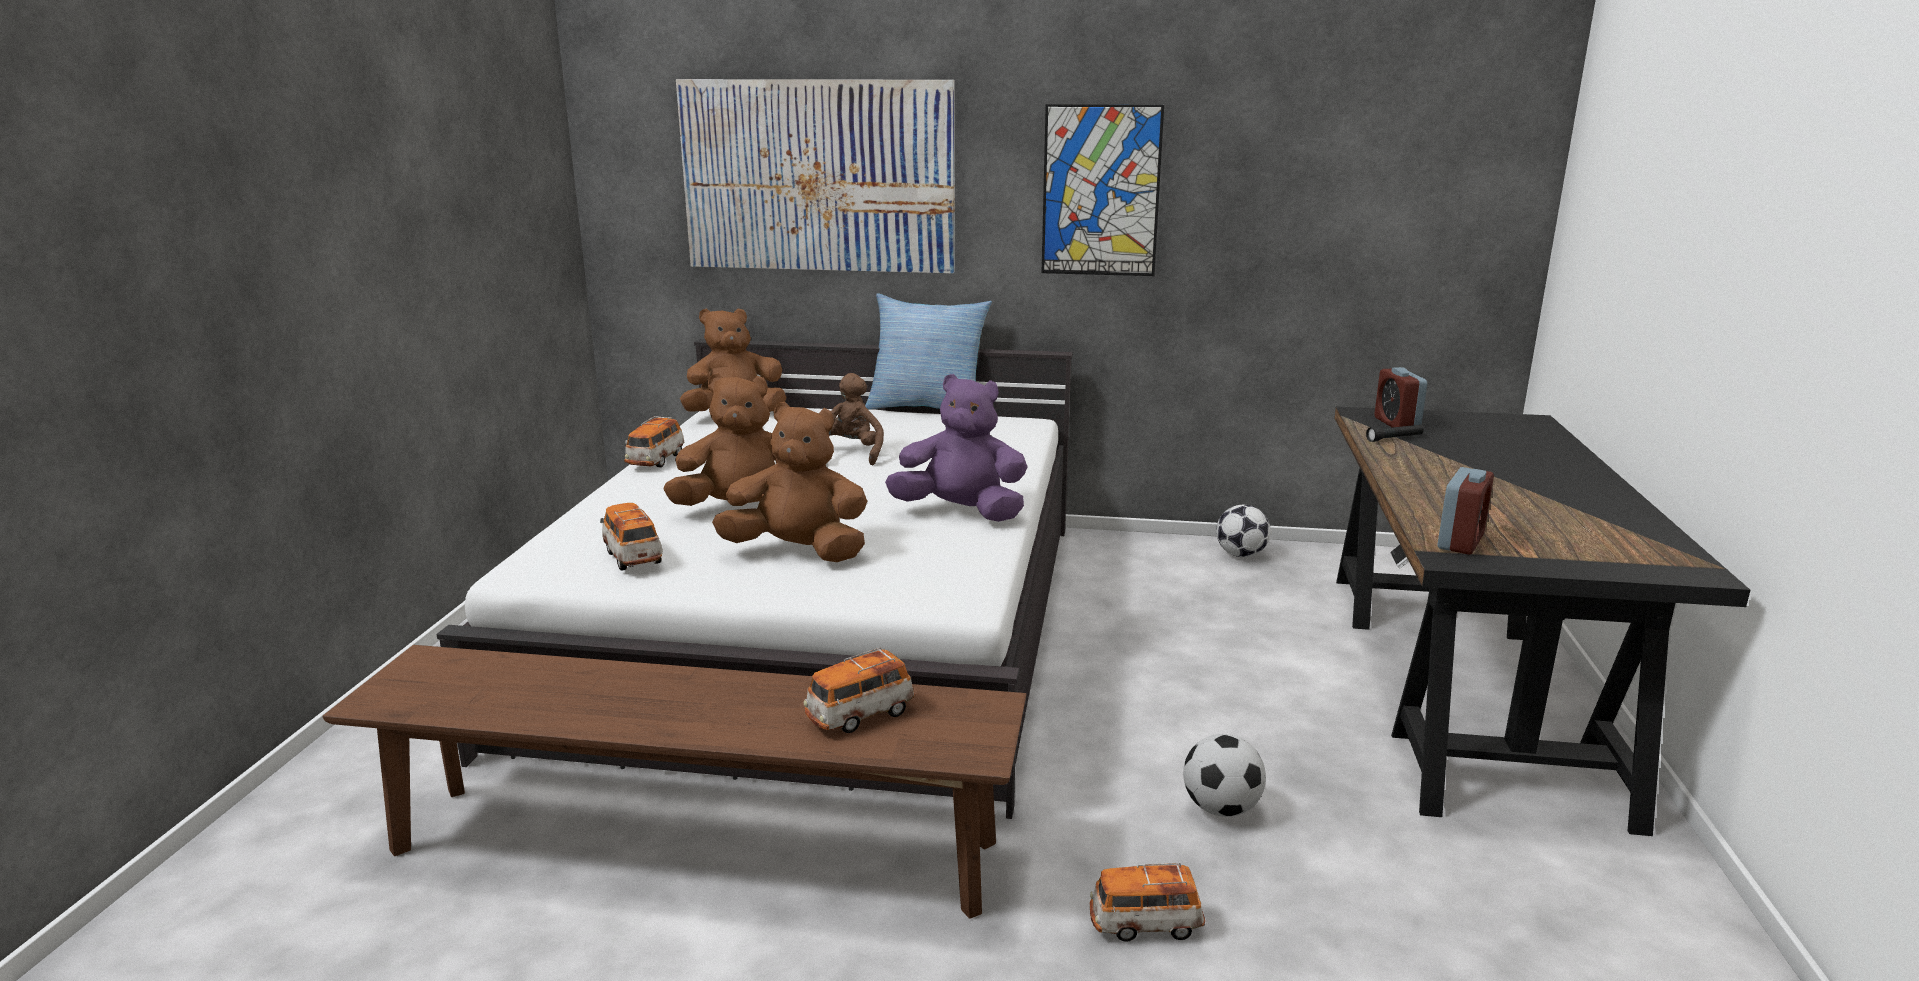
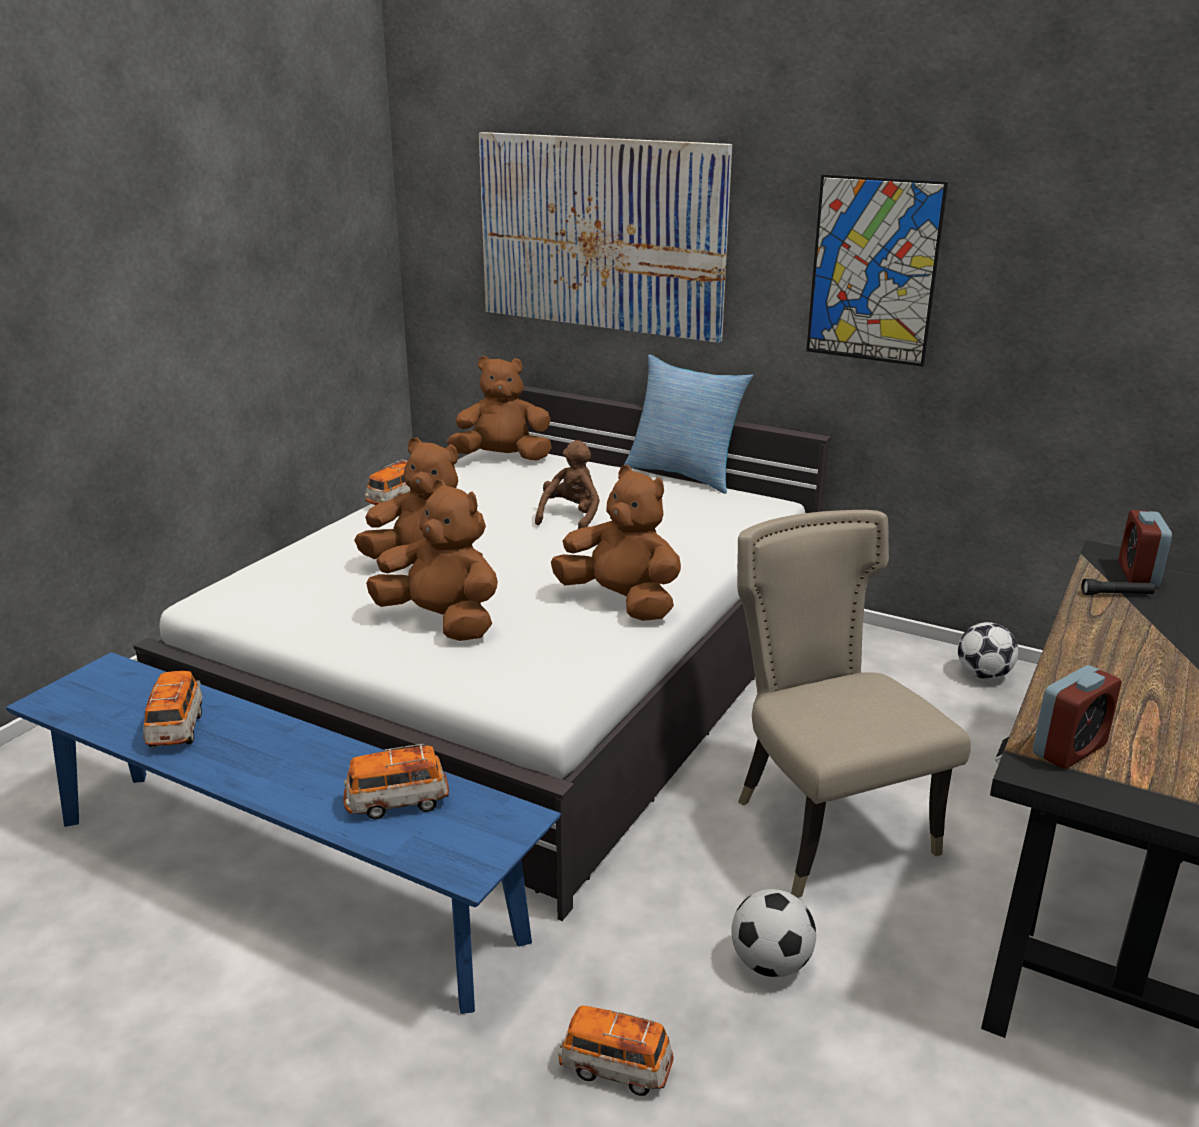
camera: 20 degrees right, 5 degrees up
(633, 557) = (300, 603): toy car -> toy car (176, 729)
(694, 847) = (282, 877): brown bench -> blue bench
(961, 512) = (621, 602): purple plush toy -> brown plush toy
(1191, 693) = (824, 826): none -> beige chair

